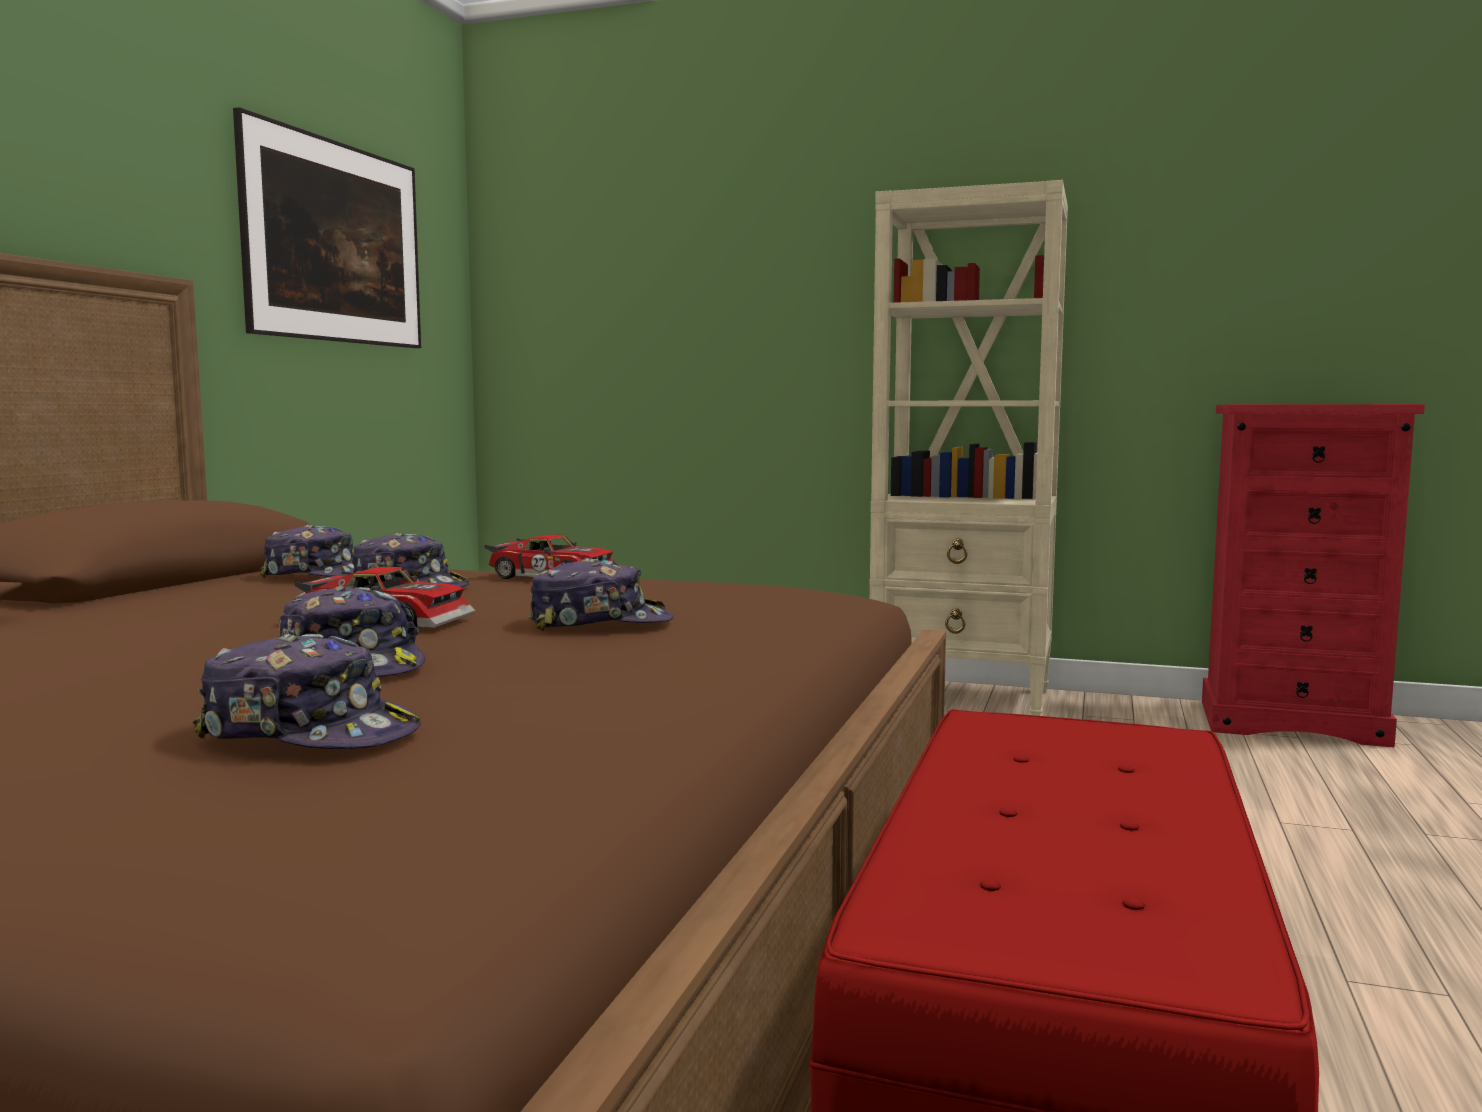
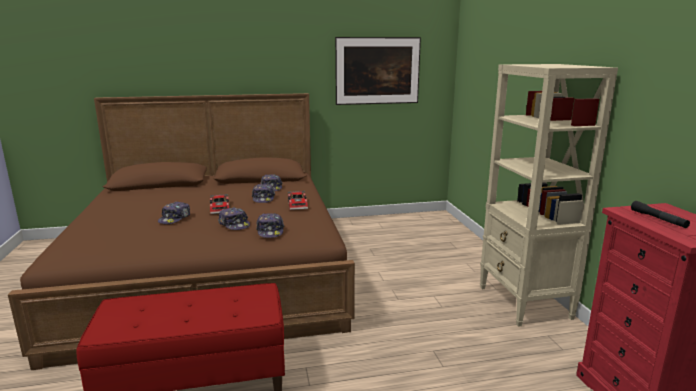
camera: 60 degrees right, 10 degrees up
(311, 732) = (124, 231): cap -> cap (270, 231)
(1297, 403) = (658, 219): none -> black flashlight

